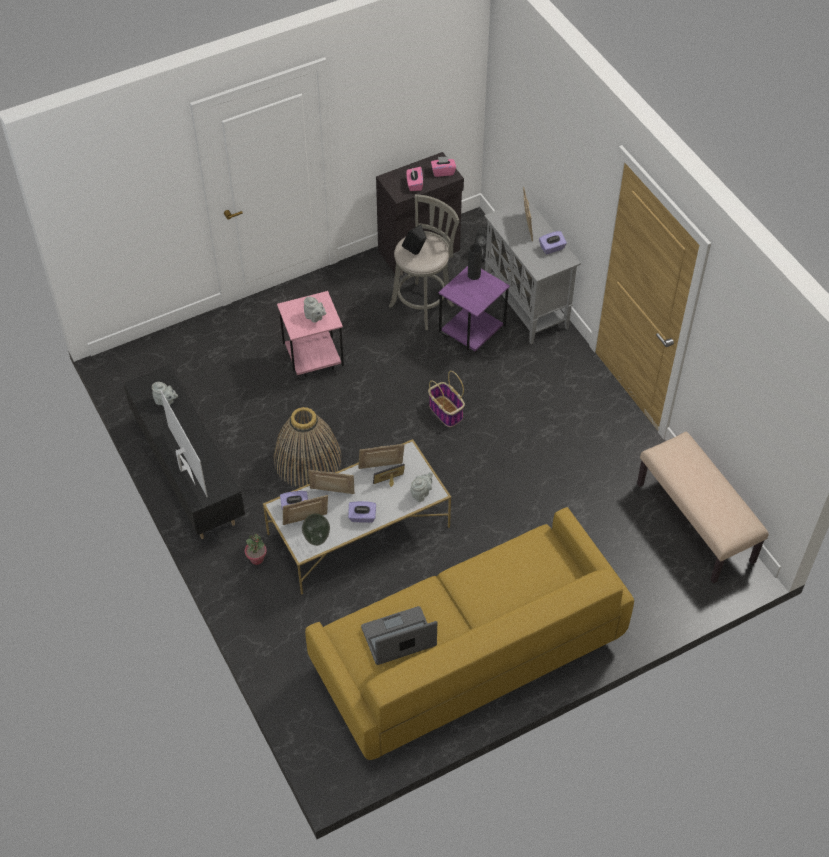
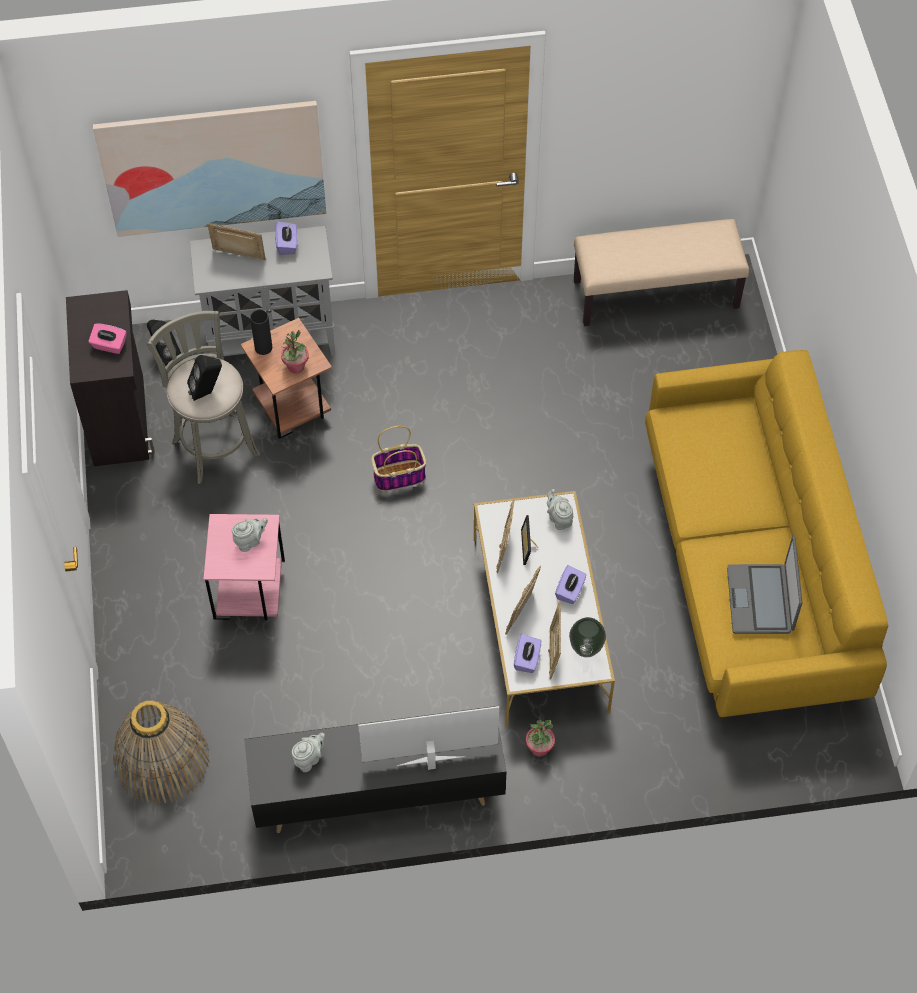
camera: 70 degrees left, 5 degrees up
(307, 460) = (410, 649): basket -> basket (161, 760)
(443, 172) = (103, 308): pink tissue box -> none
(466, 296) = (295, 367): none -> potted plant
(471, 335) = (291, 410): purple side table -> brown side table
(549, 159) = (213, 167): none -> picture

